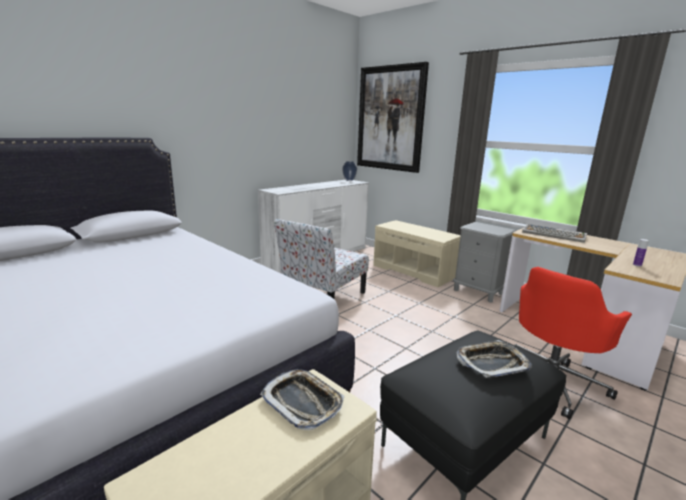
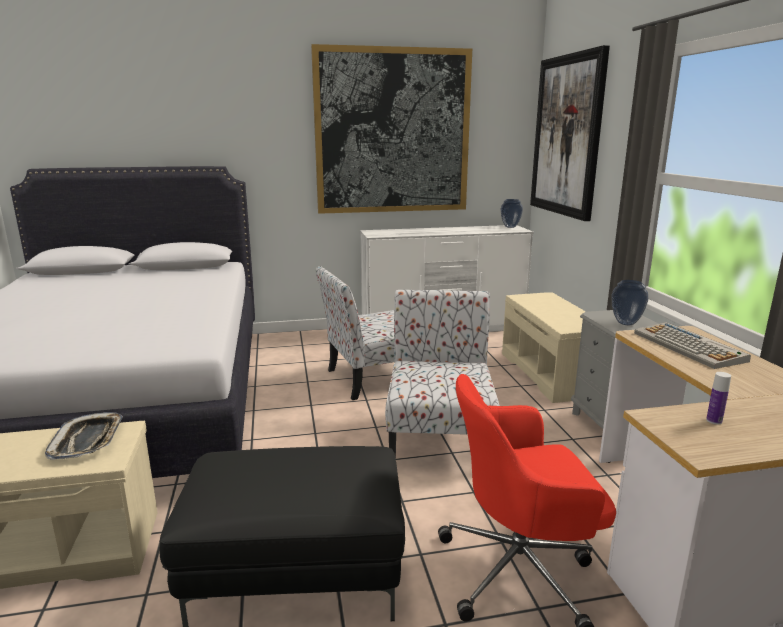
camera: 35 degrees right, 0 degrees up
(276, 112) = (392, 132): none -> picture
(413, 324) = (439, 437): none -> chair
(491, 229) = (626, 323): none -> vase
(492, 363) = (303, 477): tray -> none

